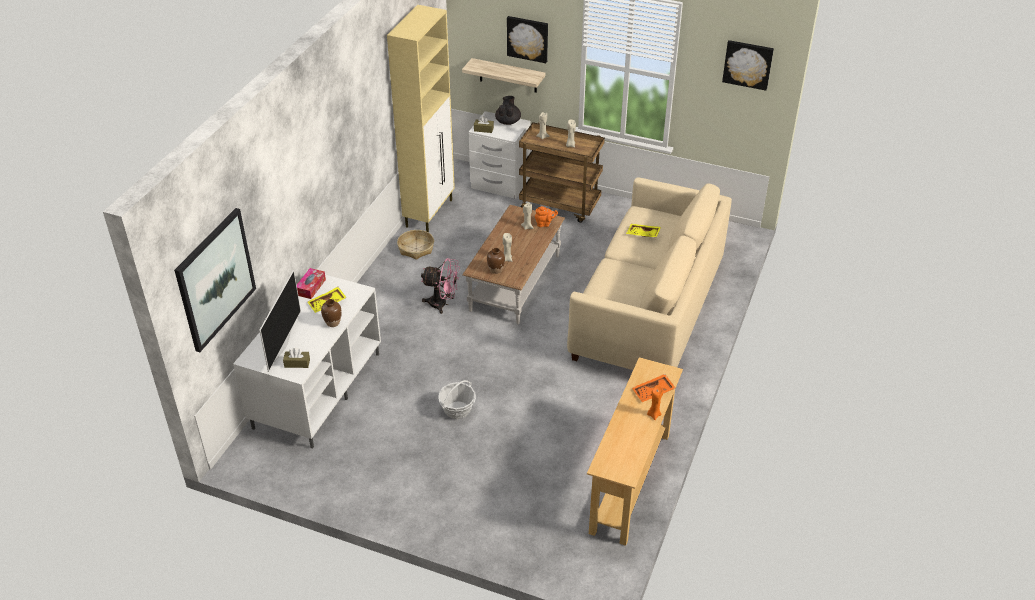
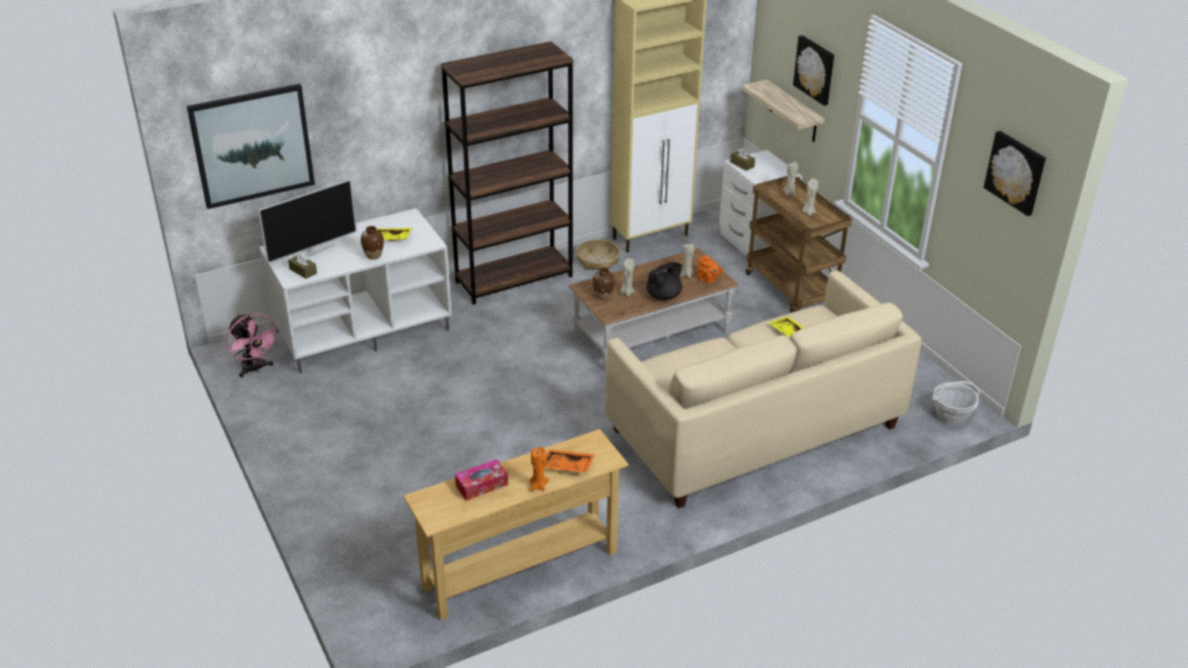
camera: 40 degrees right, 5 degrees down
(311, 287) = (397, 220): tissue box -> tissue box (482, 485)
(376, 292) = (514, 279): none -> brown bookcase
(442, 304) = (559, 318): pink fan -> pink fan (255, 369)
(457, 410) = (452, 412): basket -> basket (951, 415)
(508, 121) = (777, 167): black teapot -> black teapot (664, 296)

